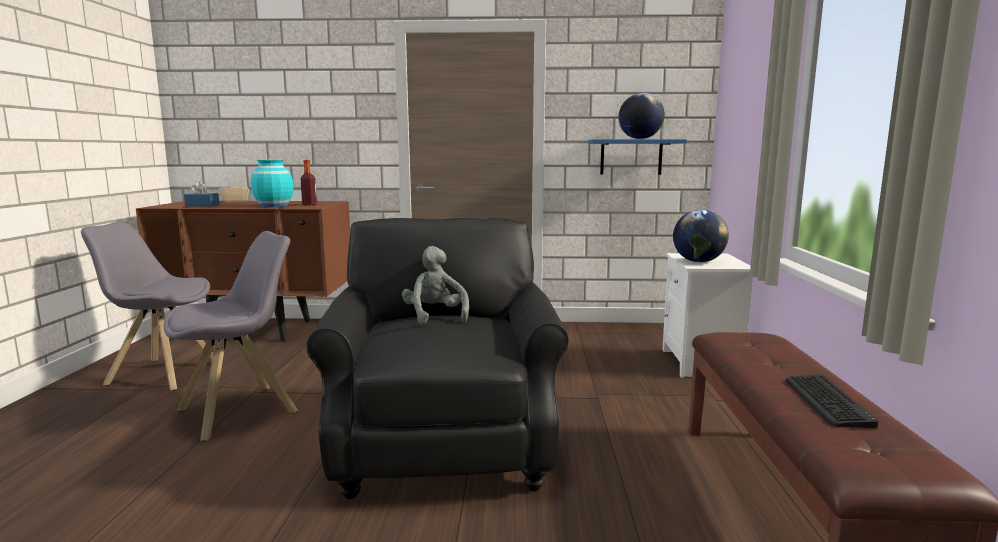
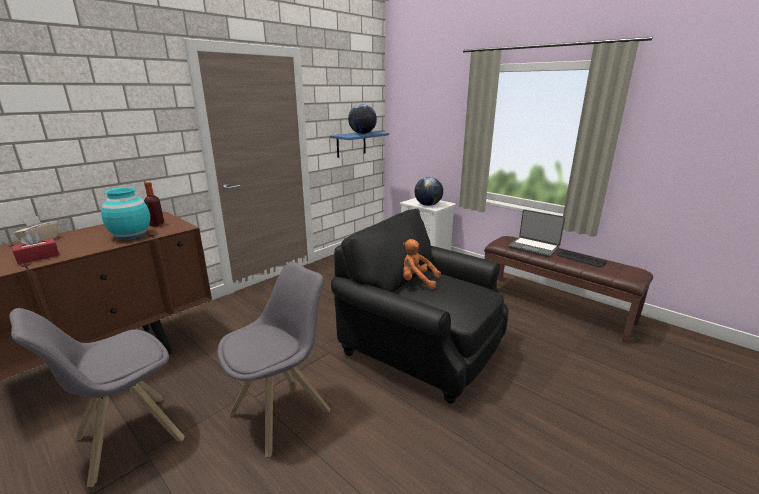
camera: 50 degrees left, 10 degrees up
(202, 205) = (38, 257): blue tissue box -> red tissue box
(239, 411) = (281, 413): grey chair -> grey chair turned 45 degrees clockwise
(435, 316) = (417, 281): grey plush toy -> orange plush toy
(771, 358) = (534, 247): none -> laptop

